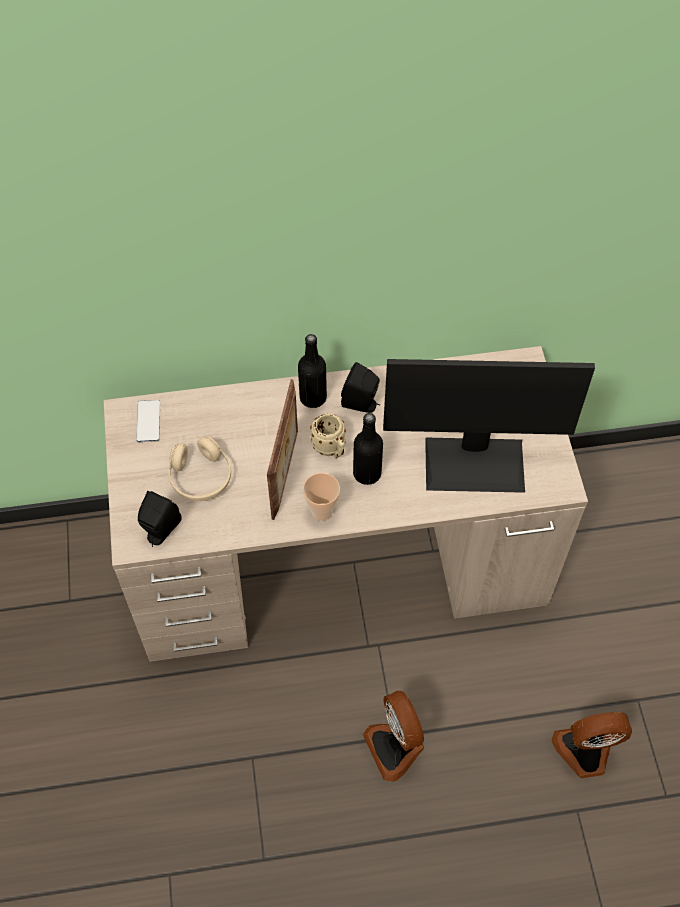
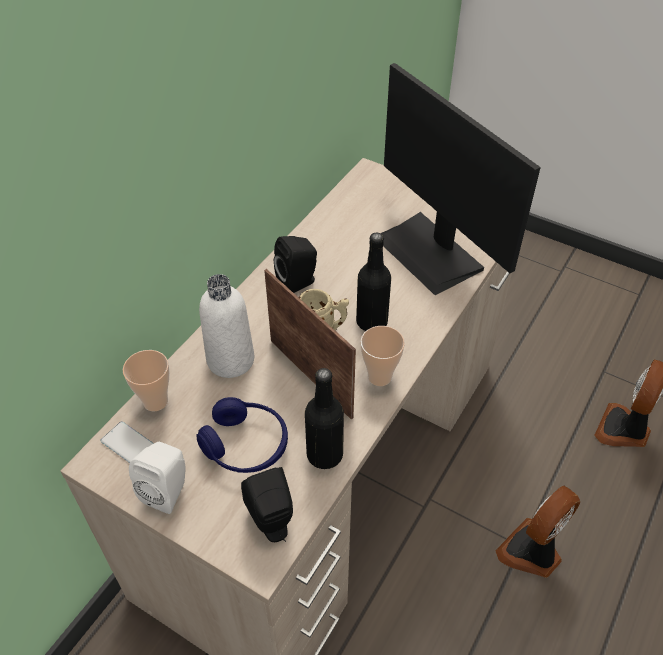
camera: 50 degrees left, 10 degrees down
(136, 463) = (168, 491): none -> white speaker
(189, 405) = (155, 401): none -> cup
(200, 477) = (245, 445): beige headphones -> blue headphones
(257, 418) = (230, 360): none -> white bottle
(313, 397) = (255, 308): black bottle -> black bottle (324, 455)
(396, 747) = (532, 552): fan -> fan turned 120 degrees clockwise
(475, 463) = (430, 252): monitor -> monitor turned 105 degrees clockwise

